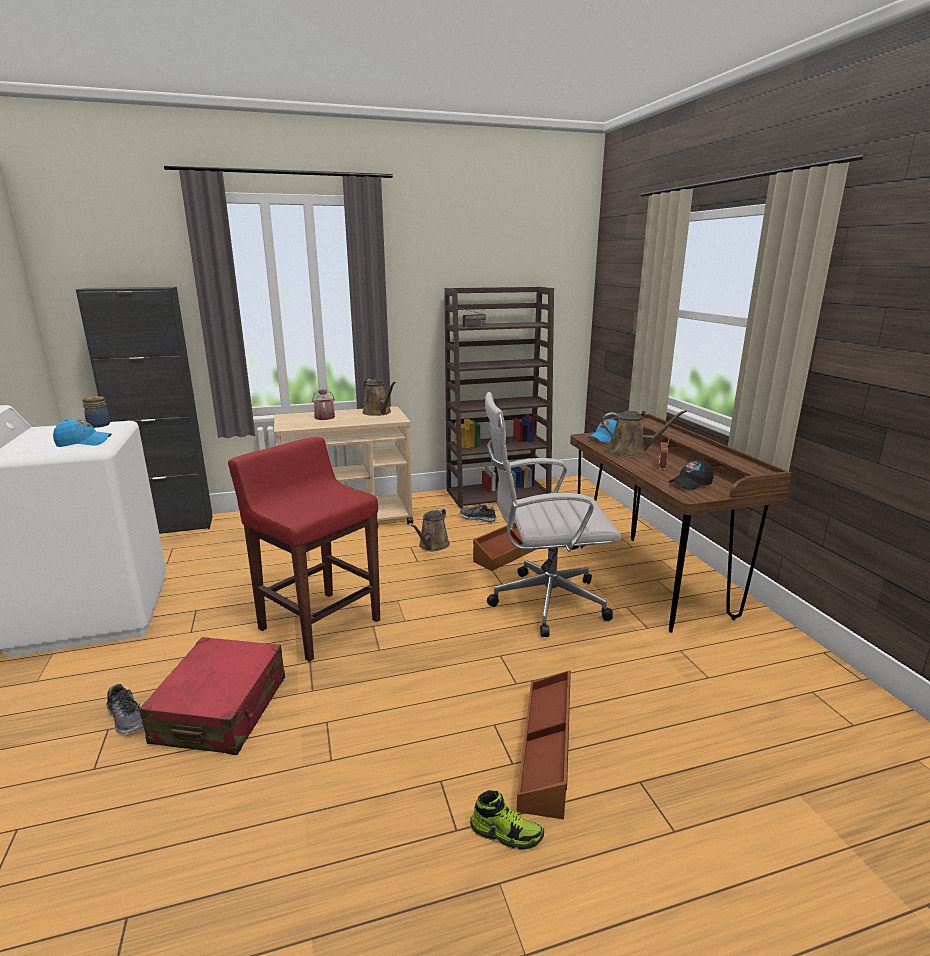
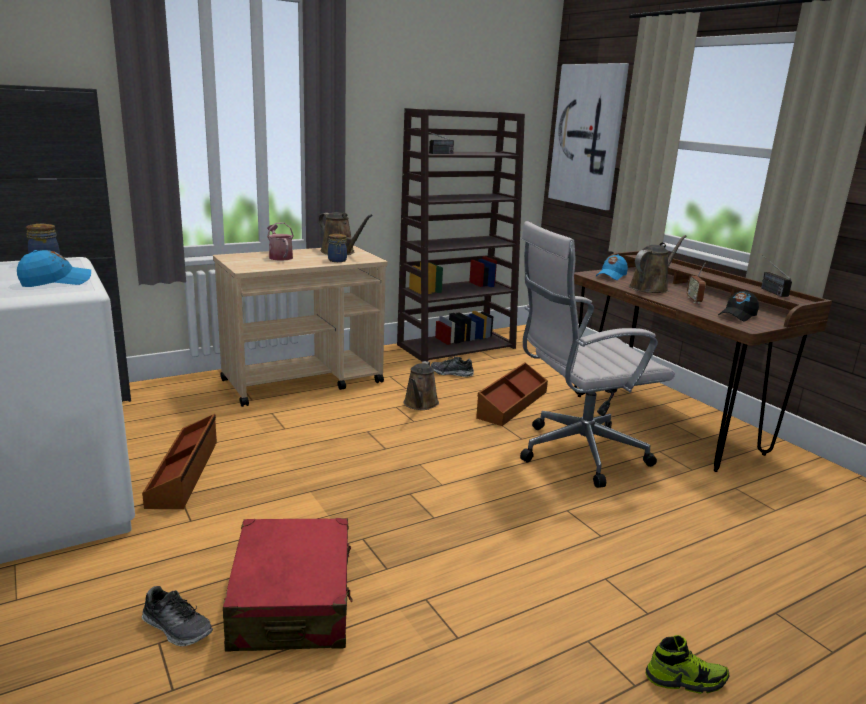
camera: 15 degrees left, 0 degrees up
(319, 624) = (345, 497): red stool -> none
(368, 420) = (337, 260): none -> jar
(547, 750) = (672, 596): brown storage box -> brown storage box (185, 472)
(618, 305) = (588, 136): none -> picture
(631, 451) = (651, 288): brown watering can -> brown watering can turned 45 degrees counterclockwise
(735, 458) = (768, 290): none -> radio

